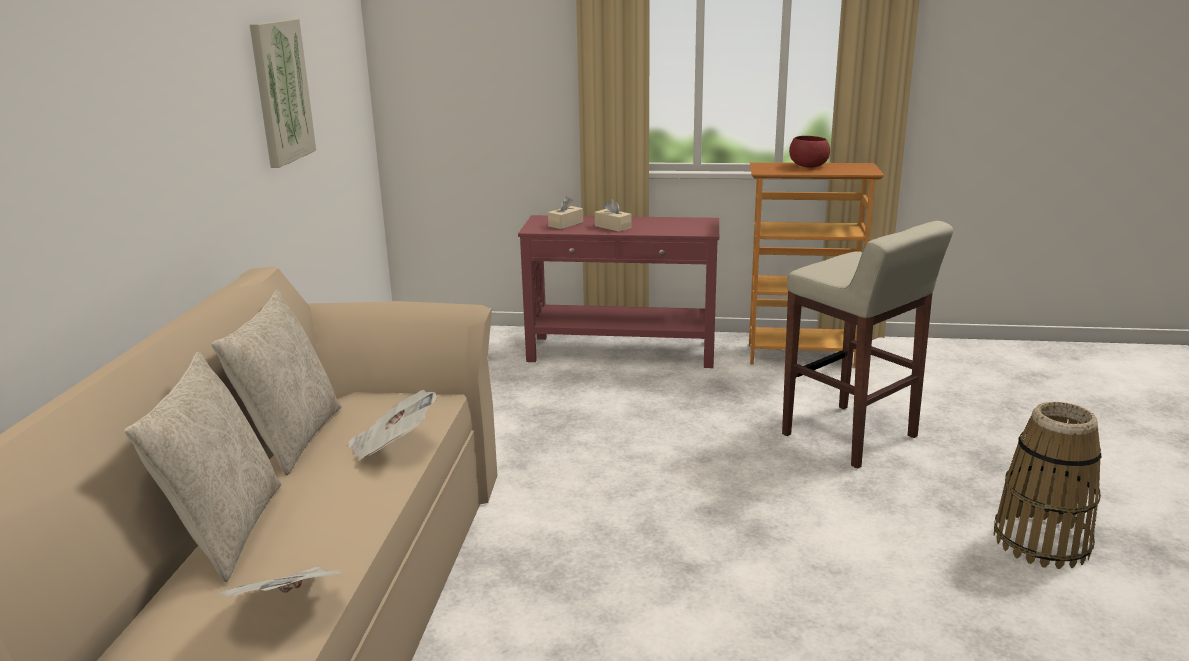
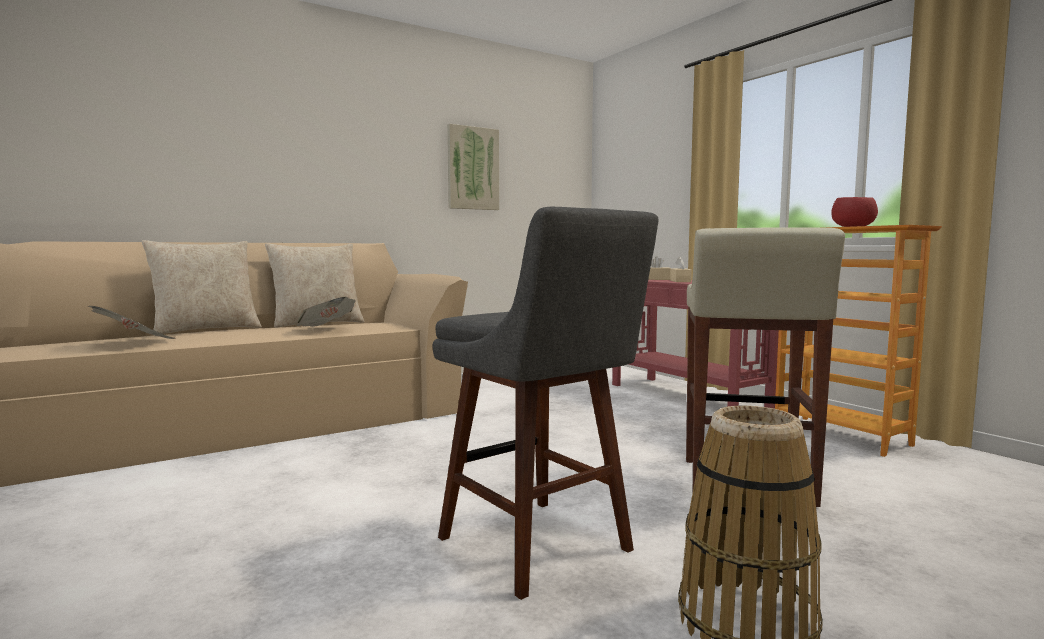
camera: 50 degrees right, 15 degrees down
(886, 569) = (540, 548): none -> grey stool

